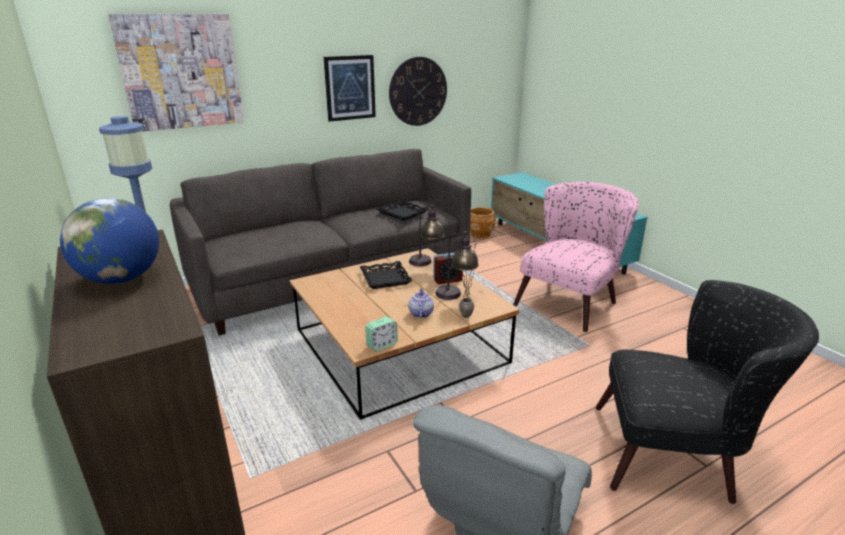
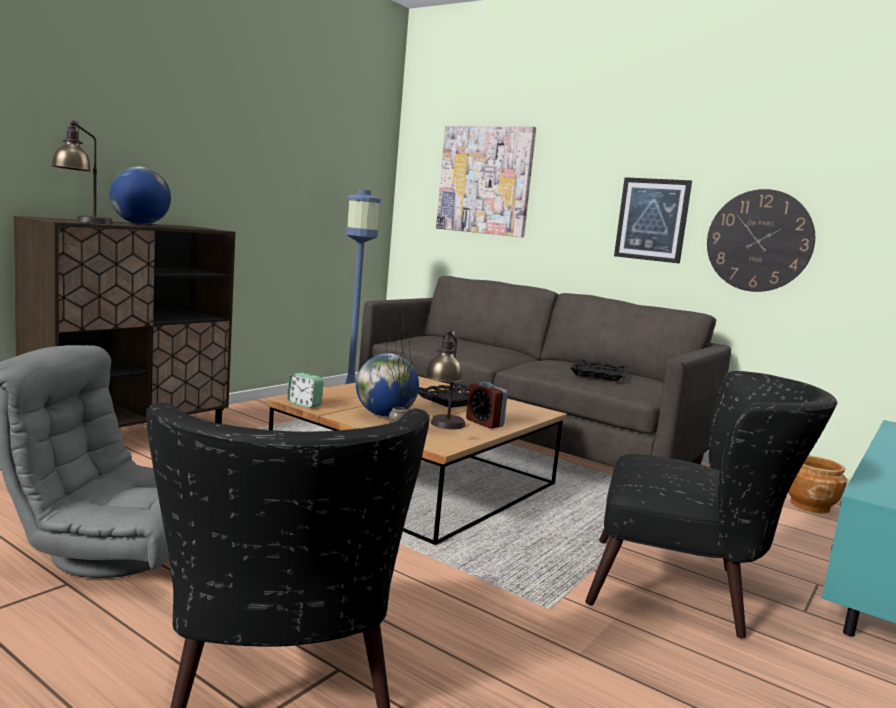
camera: 65 degrees right, 15 degrees down
(420, 313) = (385, 415): teapot -> globe
(426, 264) = (516, 413): table lamp -> table lamp (83, 222)
(571, 300) = (686, 591): pink armchair -> black armchair

